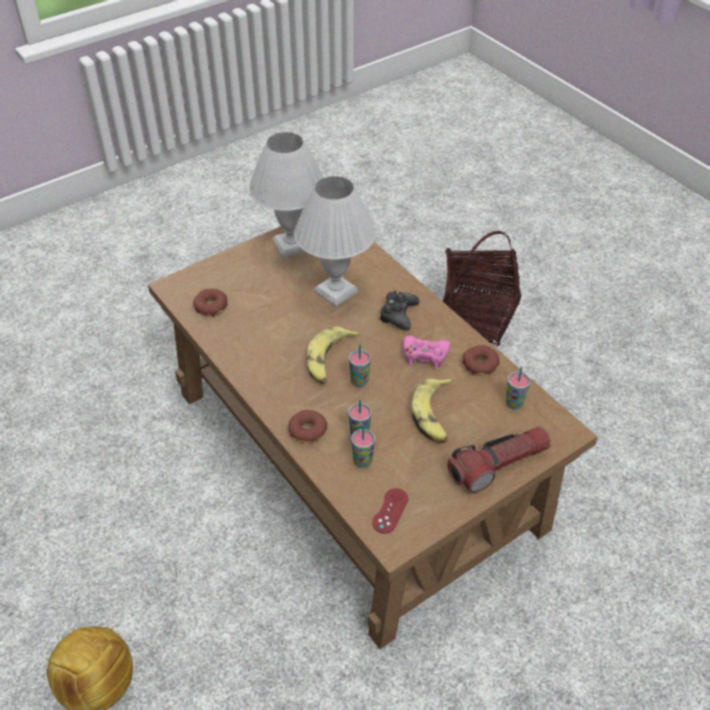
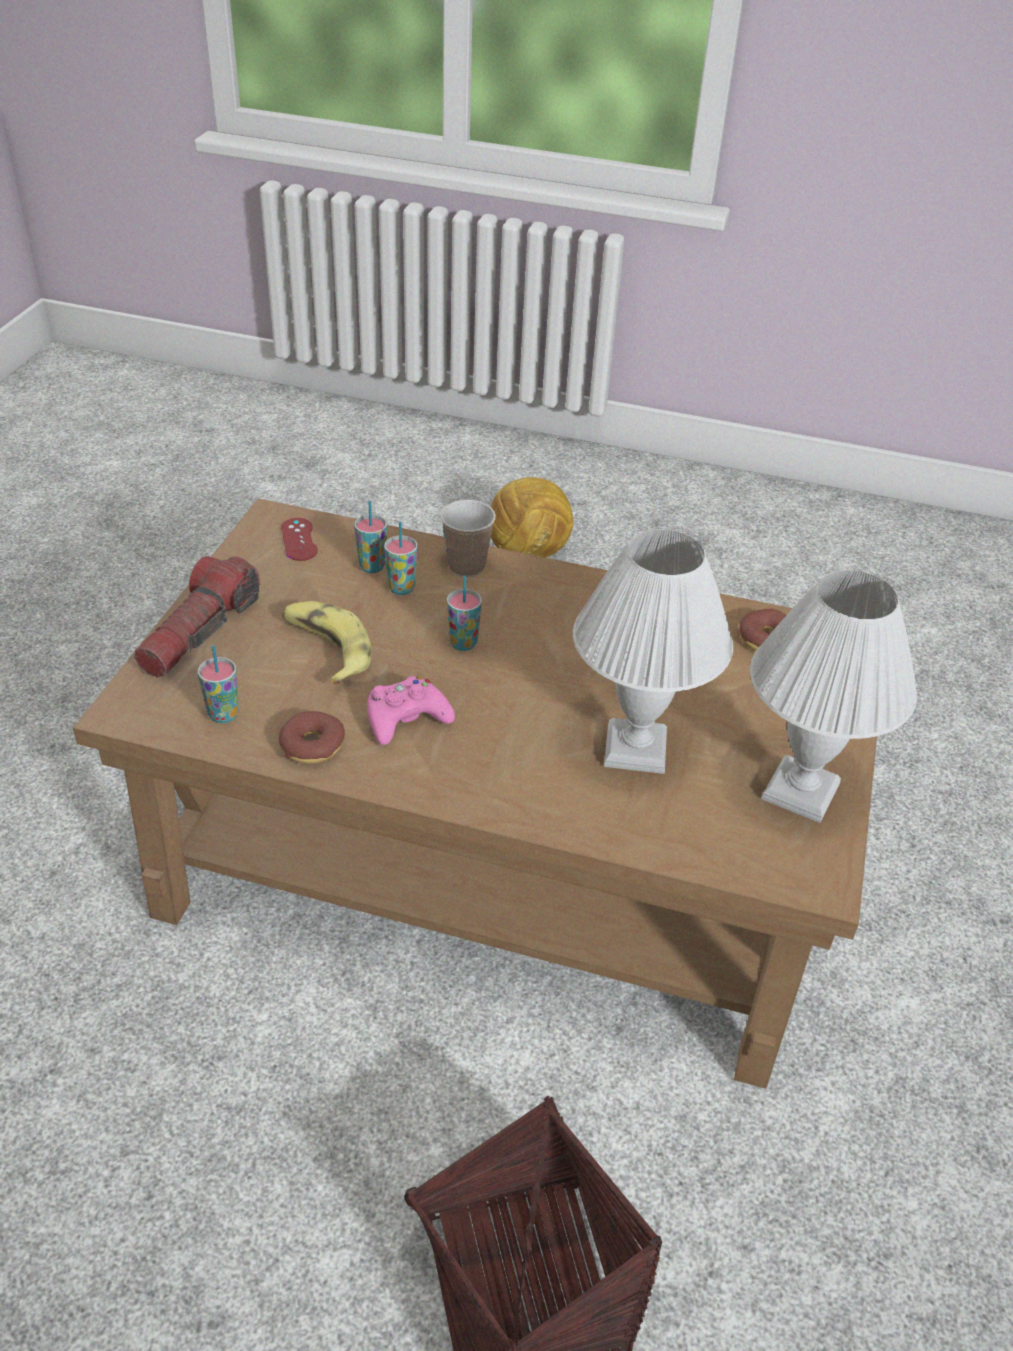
camera: 140 degrees right, 5 degrees down
(307, 431) = (466, 566): donut -> cup
(329, 360) = (530, 650): banana -> none
(398, 314) = (504, 761): black game controller -> none

